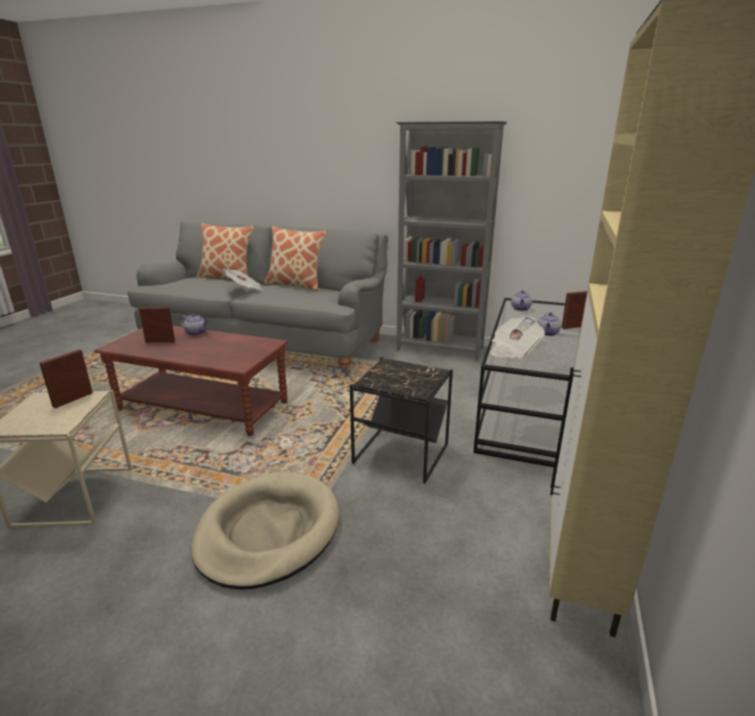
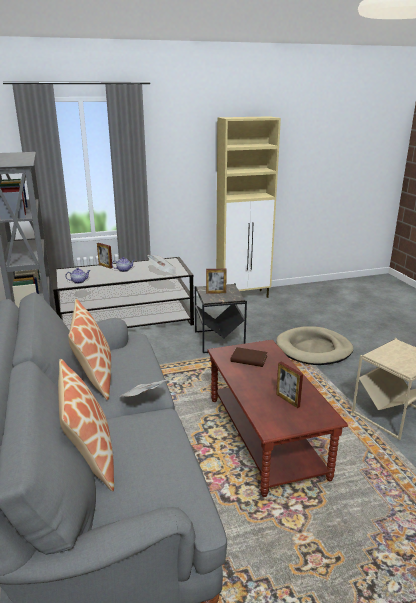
camera: 125 degrees left, 0 degrees up
(73, 400) = (387, 358): picture frame -> picture frame (216, 292)
(196, 333) = (249, 394): teapot -> none
(236, 349) = (249, 359): none -> brown book

